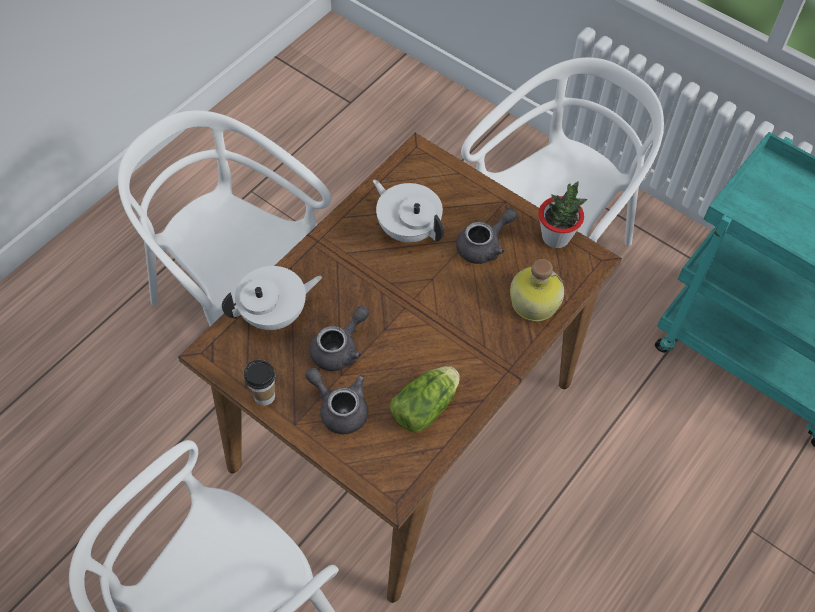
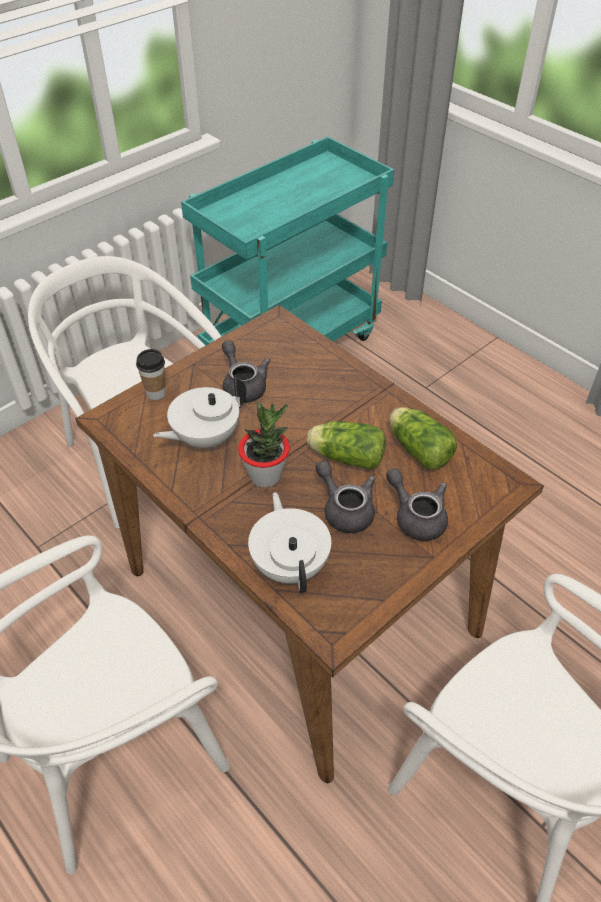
camera: 80 degrees left, 10 degrees down
(264, 396) = (397, 582): cup -> cup (156, 393)
(339, 408) = (416, 516): grey teapot -> grey teapot turned 90 degrees clockwise
(405, 342) = (344, 456): none -> lettuce
(532, 302) = (314, 363): bottle -> none
(556, 237) = (246, 338): potted plant -> potted plant (265, 475)

